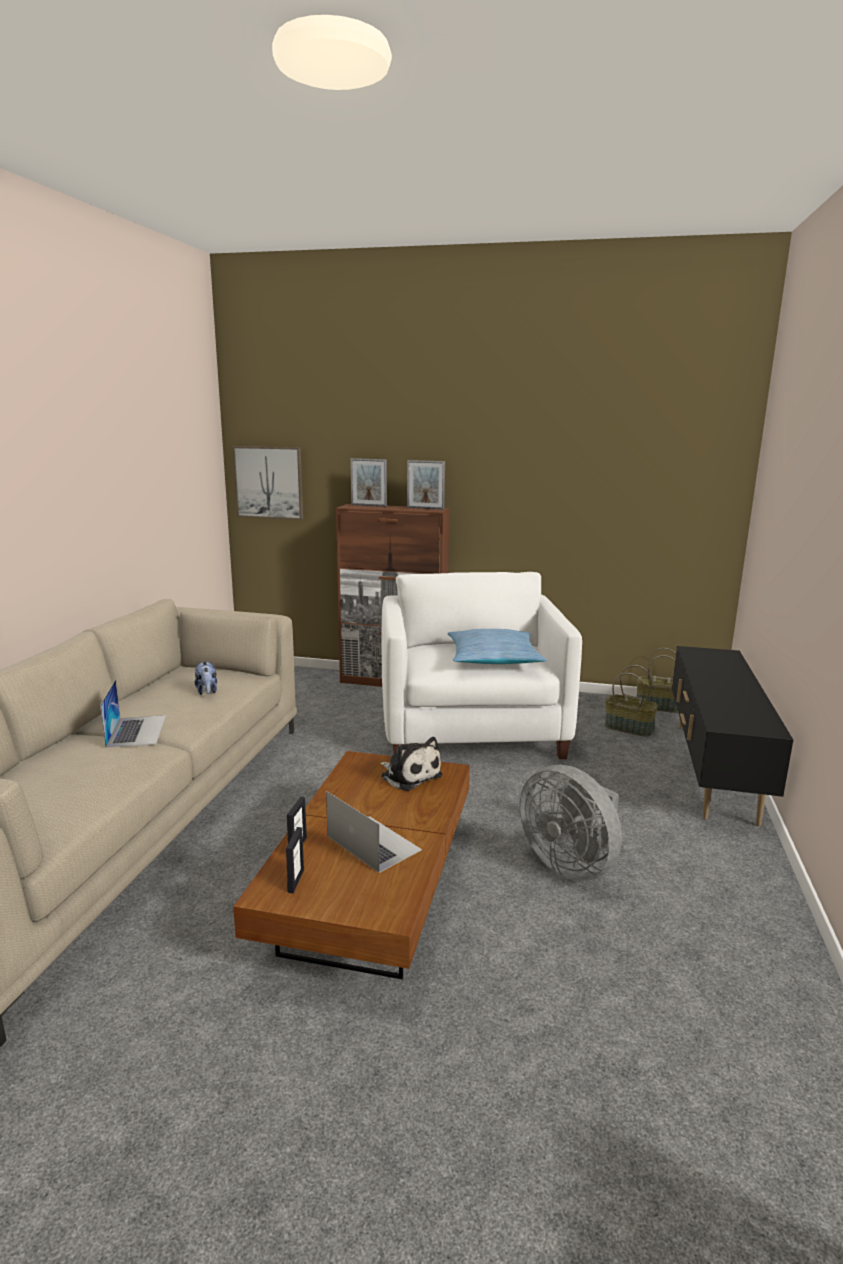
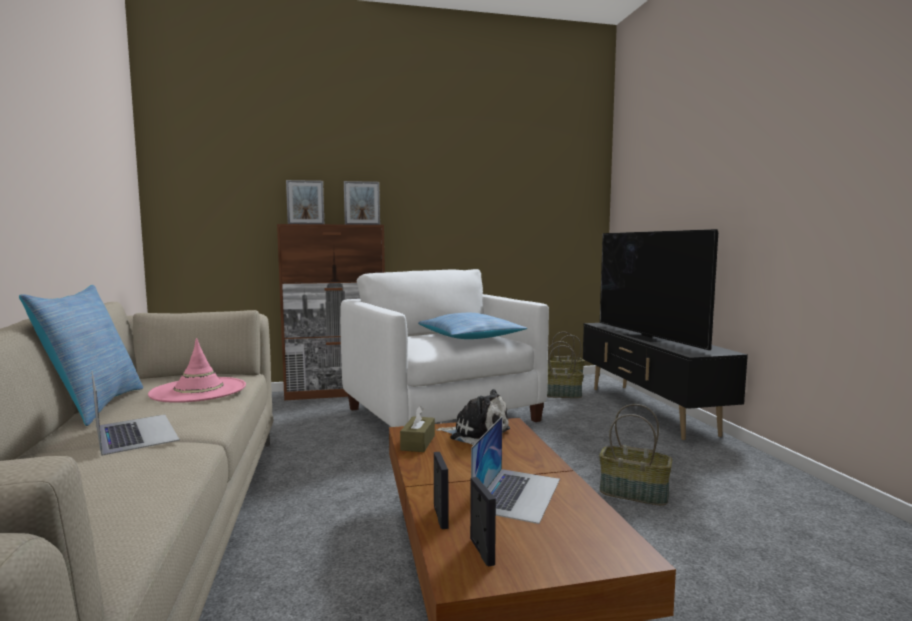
camera: 25 degrees left, 10 degrees down
(131, 696) = (93, 406): none -> pillow
(207, 691) = (198, 390): plush toy -> pink hat
(269, 482) = (193, 206): picture -> none
(352, 773) = (418, 443): none -> brown tissue box
(373, 843) = (517, 493): laptop -> laptop turned 90 degrees clockwise
(570, 864) = (634, 493): grey fan -> basket
(713, 686) = (647, 337): none -> television

